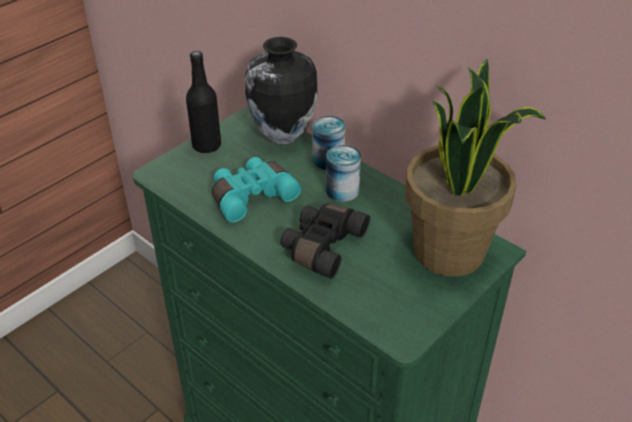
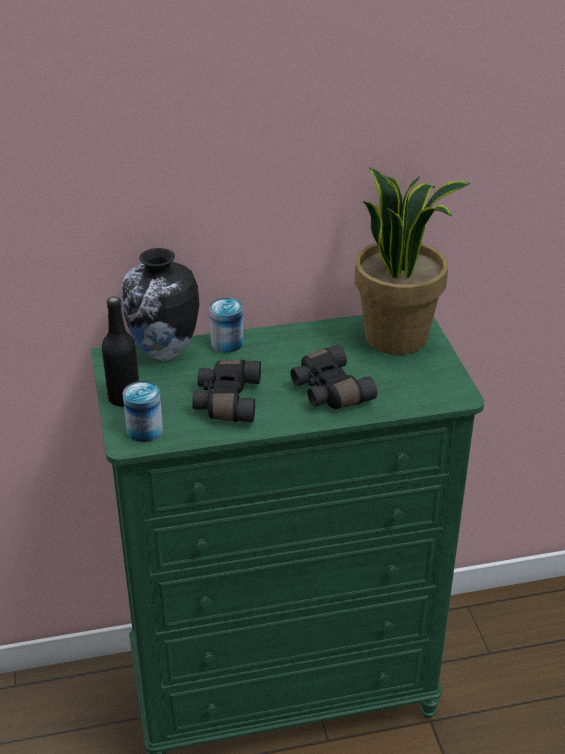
camera: 55 degrees left, 5 degrees down
(251, 196) = (226, 401): turquoise binoculars -> black binoculars
(342, 190) = (274, 353): can -> can (144, 430)

